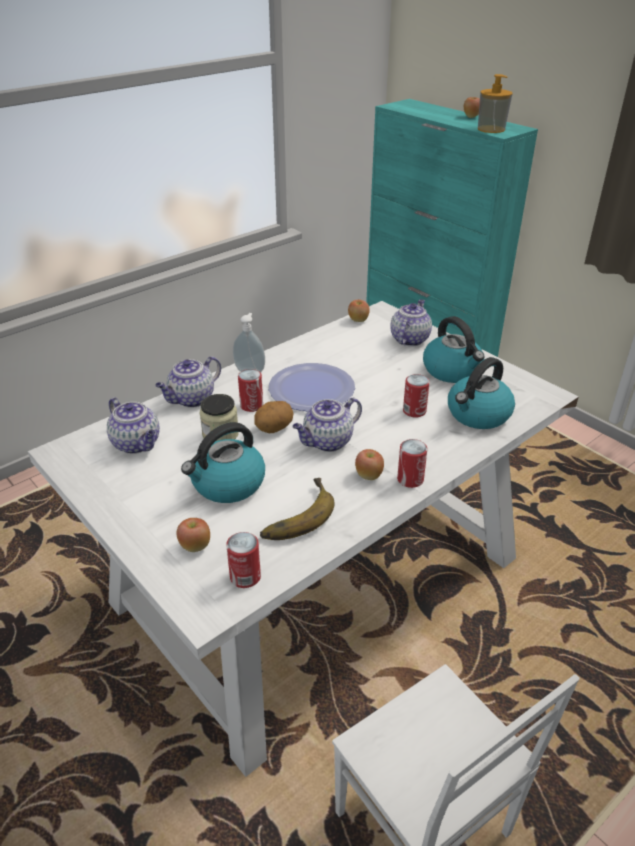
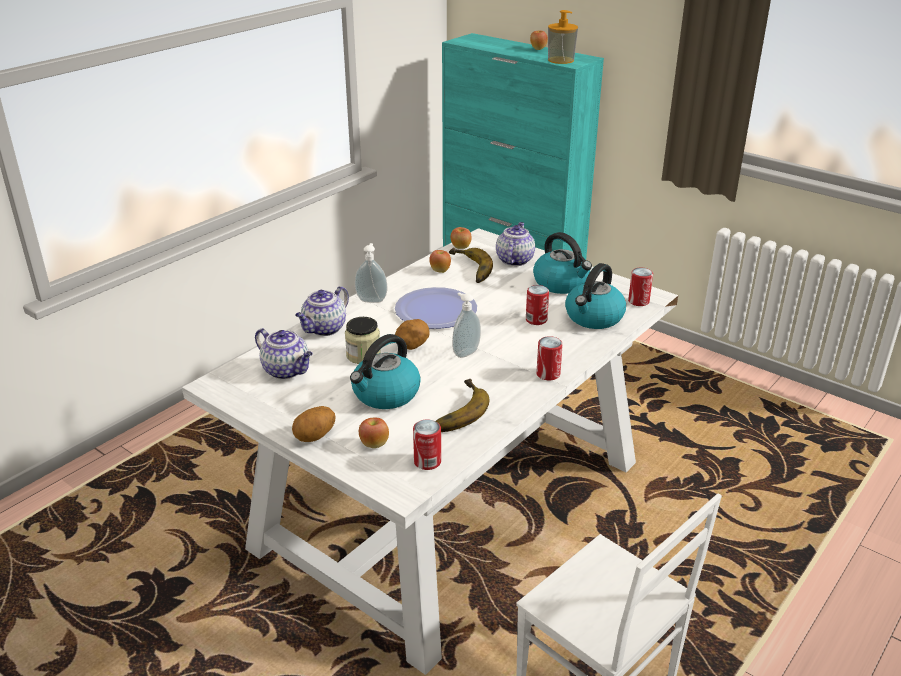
camera: 10 degrees left, 5 degrees down
(137, 528) = (315, 437): none -> potato
(251, 405) = (384, 329): can -> can (638, 301)
(327, 442) = (465, 352): teapot -> soap dispenser
(358, 345) = (468, 269): none -> banana
(368, 475) = (510, 375): apple -> apple (440, 270)

